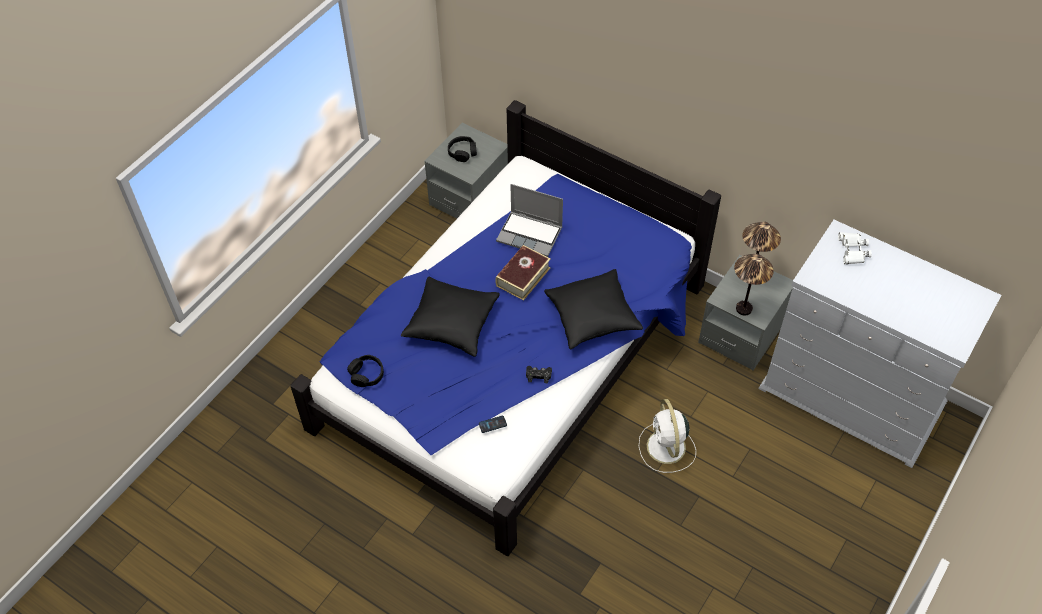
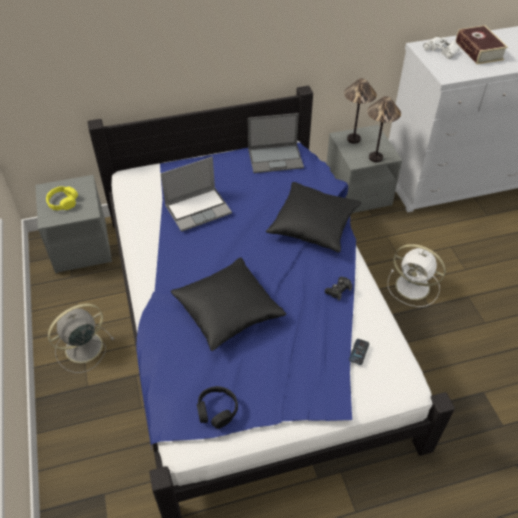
camera: 50 degrees left, 5 degrees down
(385, 276) = (82, 348): none -> grey fan
(462, 152) = (63, 202): black headphones -> yellow headphones
(523, 277) = (233, 238): book -> book (478, 51)
(644, 240) = (276, 158): none -> laptop

